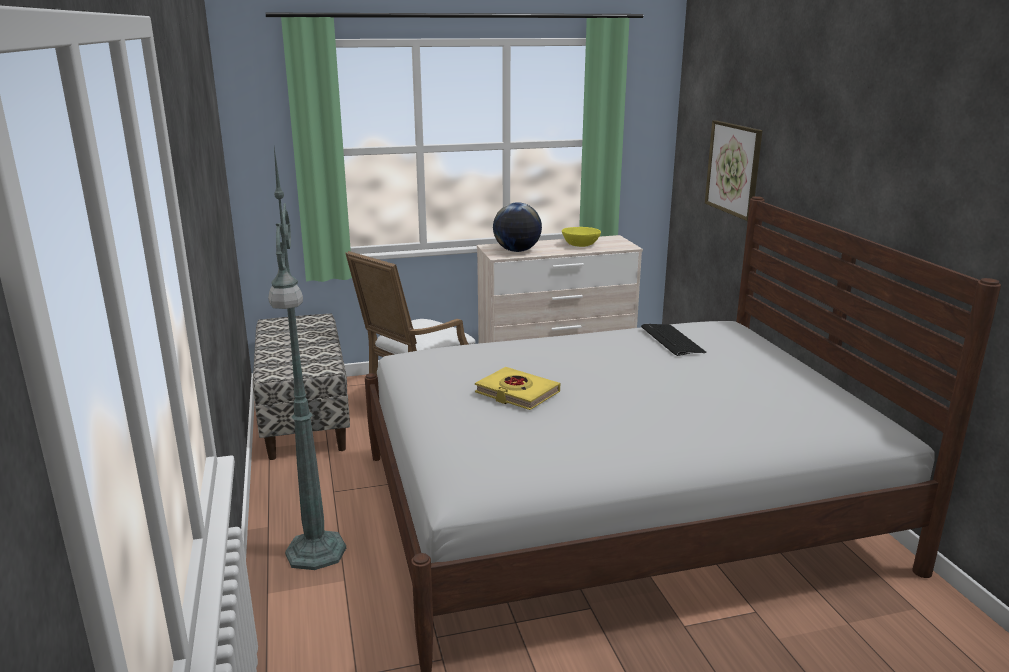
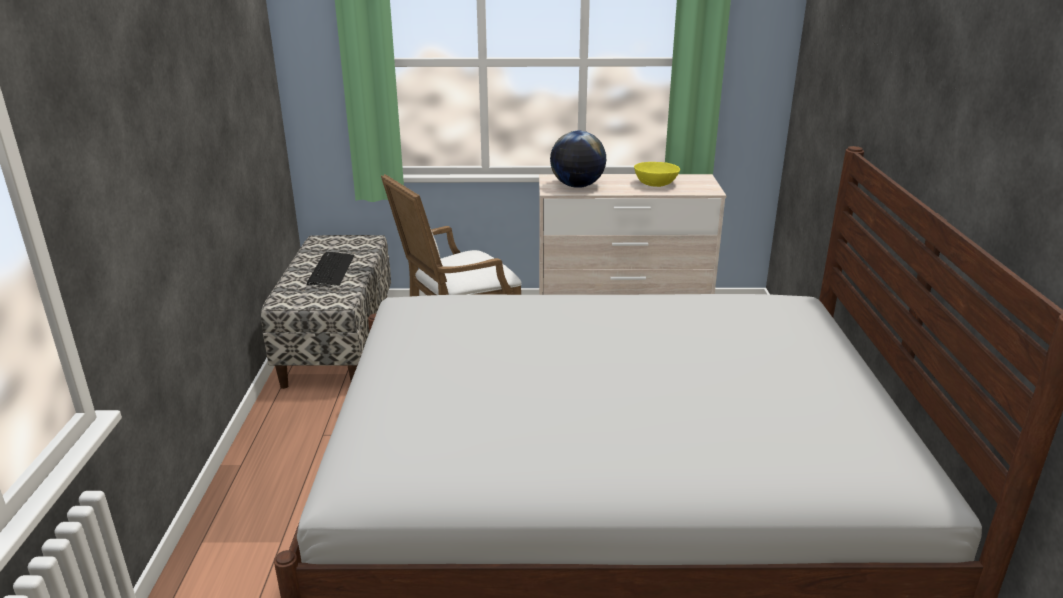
camera: 15 degrees right, 5 degrees up
(315, 553) = (269, 504): green floor lamp -> none
(517, 393) = (483, 367): yellow book -> none
(672, 340) = (710, 318): keyboard -> keyboard (331, 270)
(733, 169) = (842, 107): picture -> none

